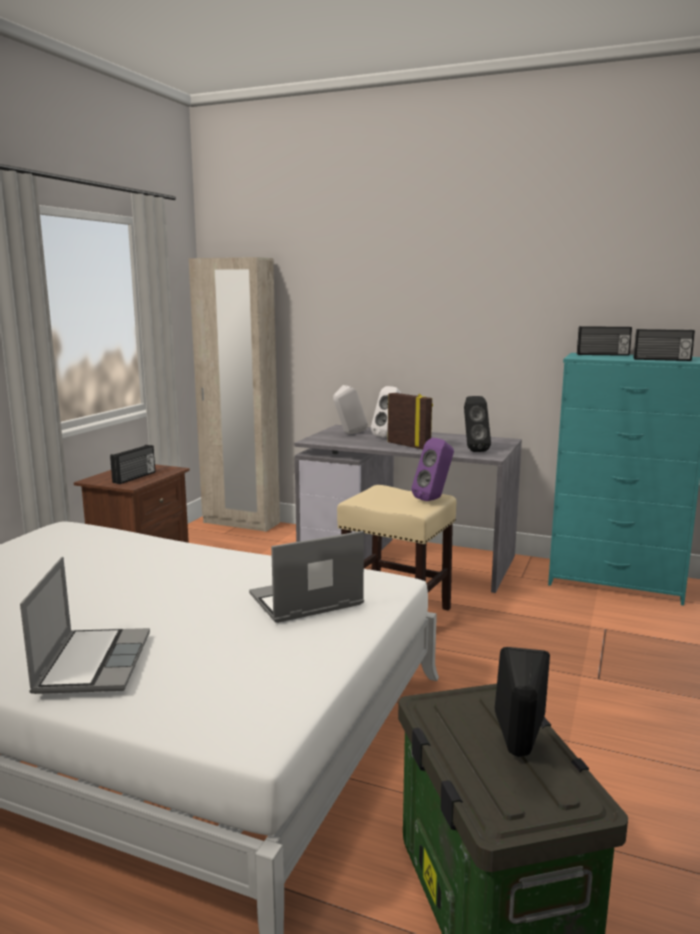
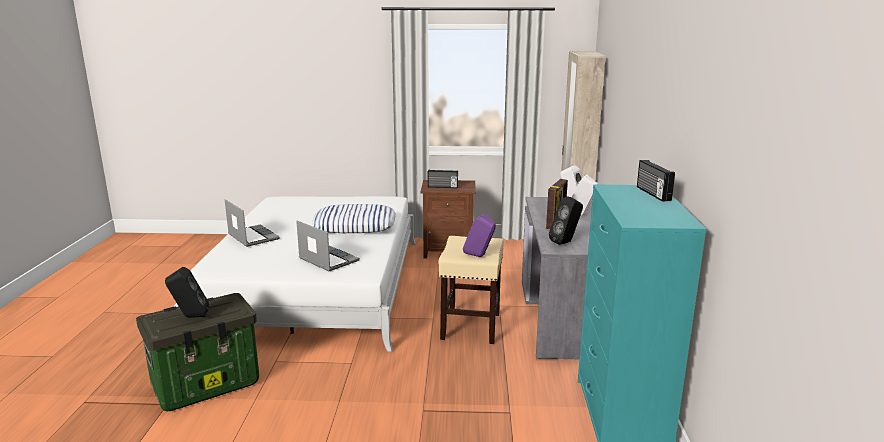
camera: 70 degrees right, 5 degrees up
(92, 662) = (252, 237): laptop -> laptop turned 105 degrees counterclockwise
(157, 566) = (355, 225): none -> pillow
(662, 359) = (633, 211): radio -> none

